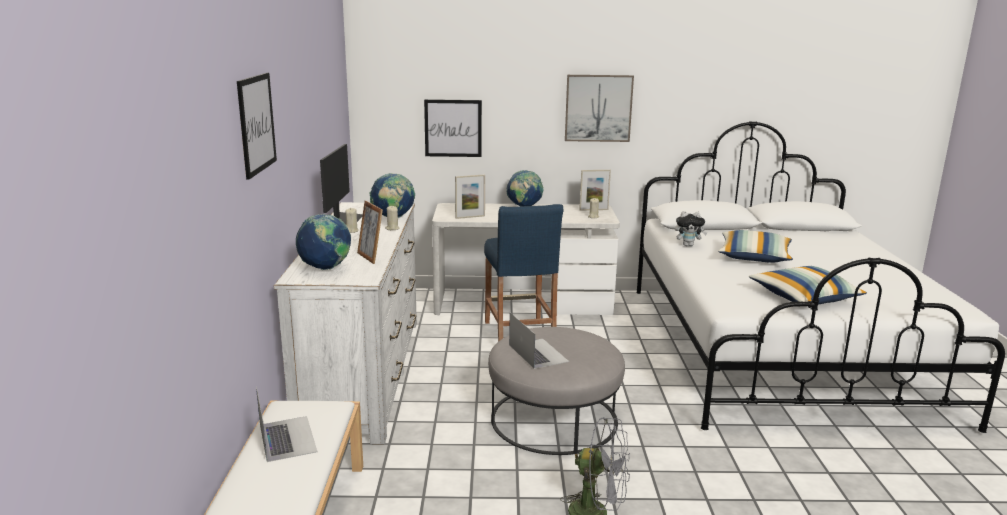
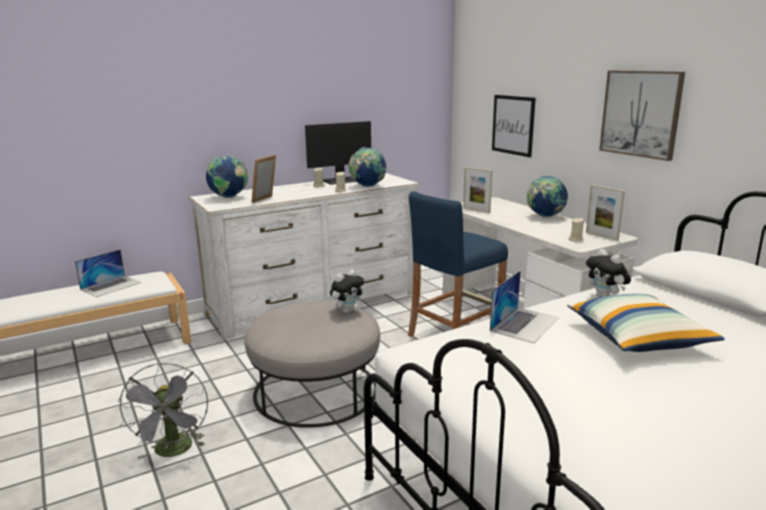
camera: 60 degrees right, 0 degrees up
(256, 124) = (186, 82): picture -> none
(538, 353) = (291, 316): laptop -> laptop (525, 324)
(553, 330) = (347, 310): none -> plush toy
(804, 298) = (523, 392): pillow -> none

